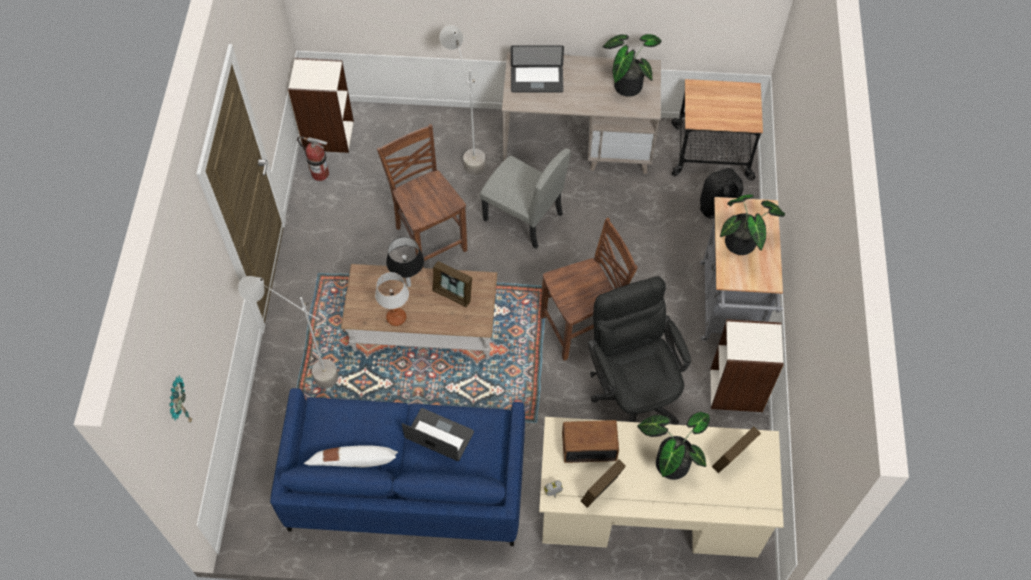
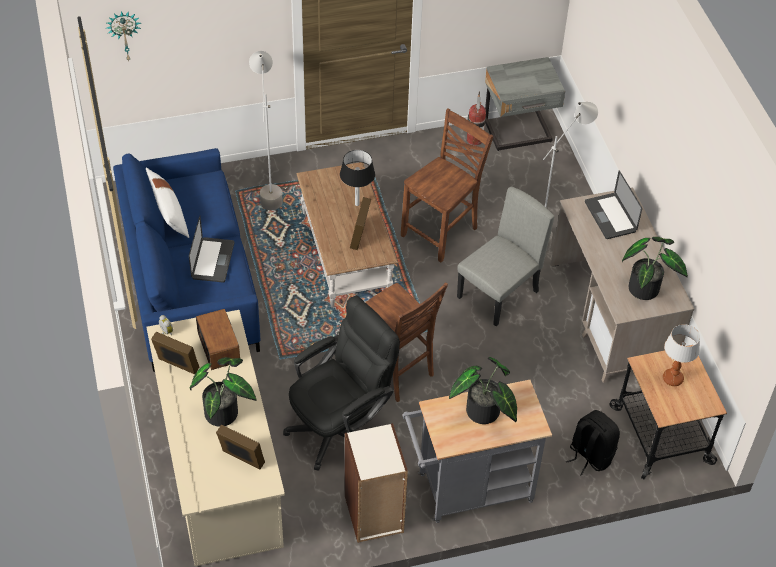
camera: 70 degrees right, 10 degrees down
(328, 135) = (519, 132): bookcase -> grey nightstand
(396, 318) = (320, 205): table lamp -> table lamp (672, 379)
(522, 217) = (498, 294): grey chair -> grey chair turned 150 degrees counterclockwise

